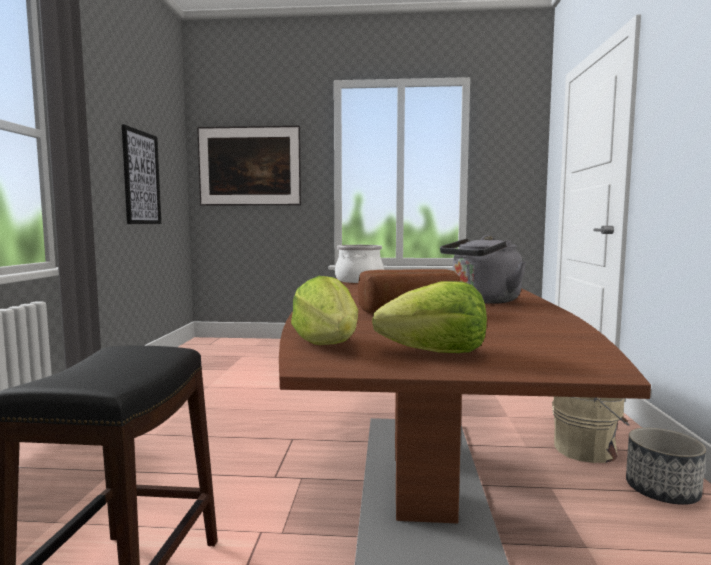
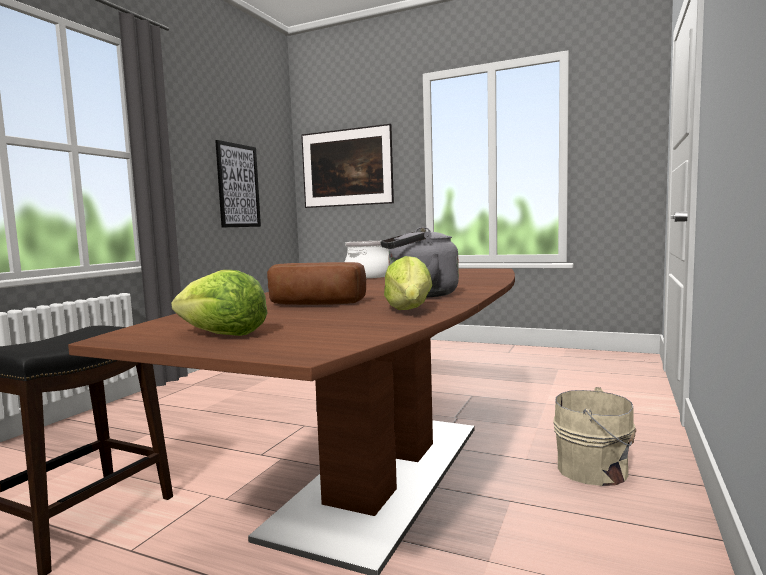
camera: 20 degrees right, 0 degrees up
(328, 344) = (167, 325): lettuce -> lettuce (409, 310)
(662, 491) = (641, 524): planter -> none

